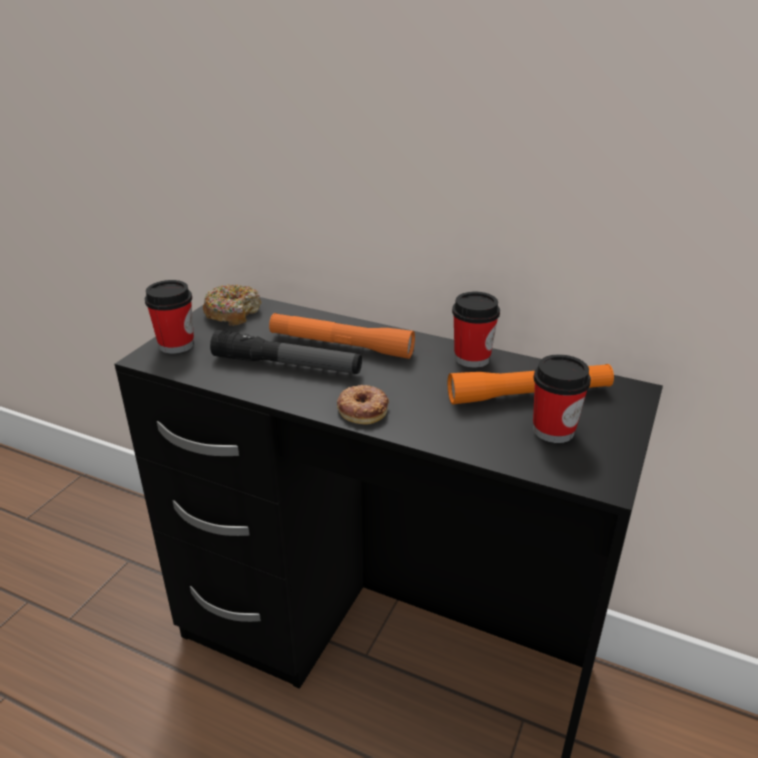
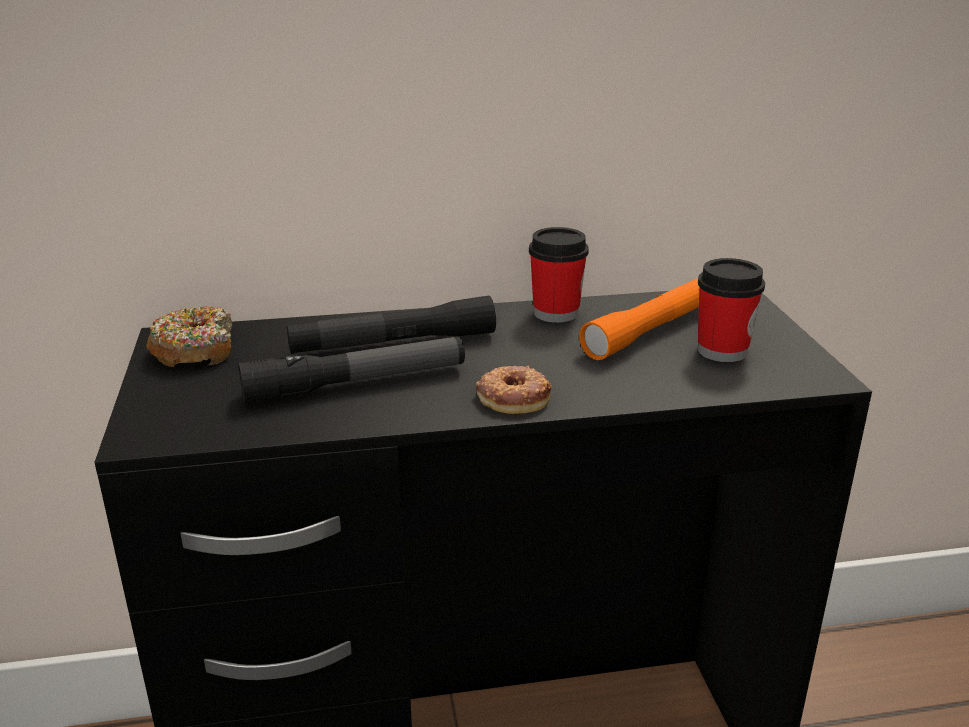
camera: 35 degrees left, 5 degrees down
(176, 345) = (164, 409): cup -> none
(340, 345) = (393, 343): orange flashlight -> black flashlight

